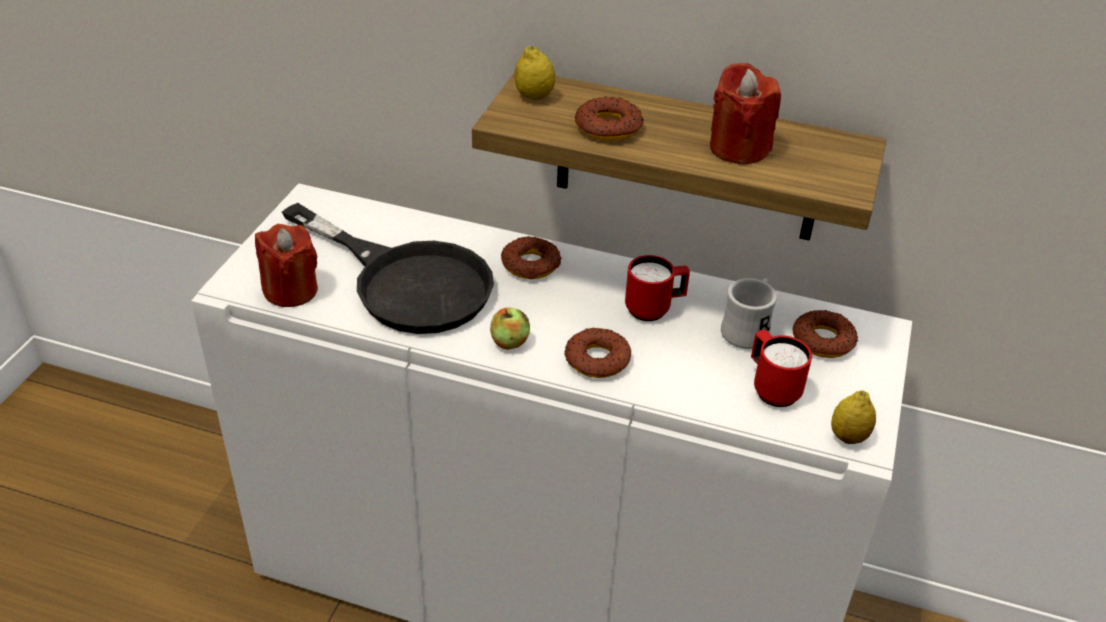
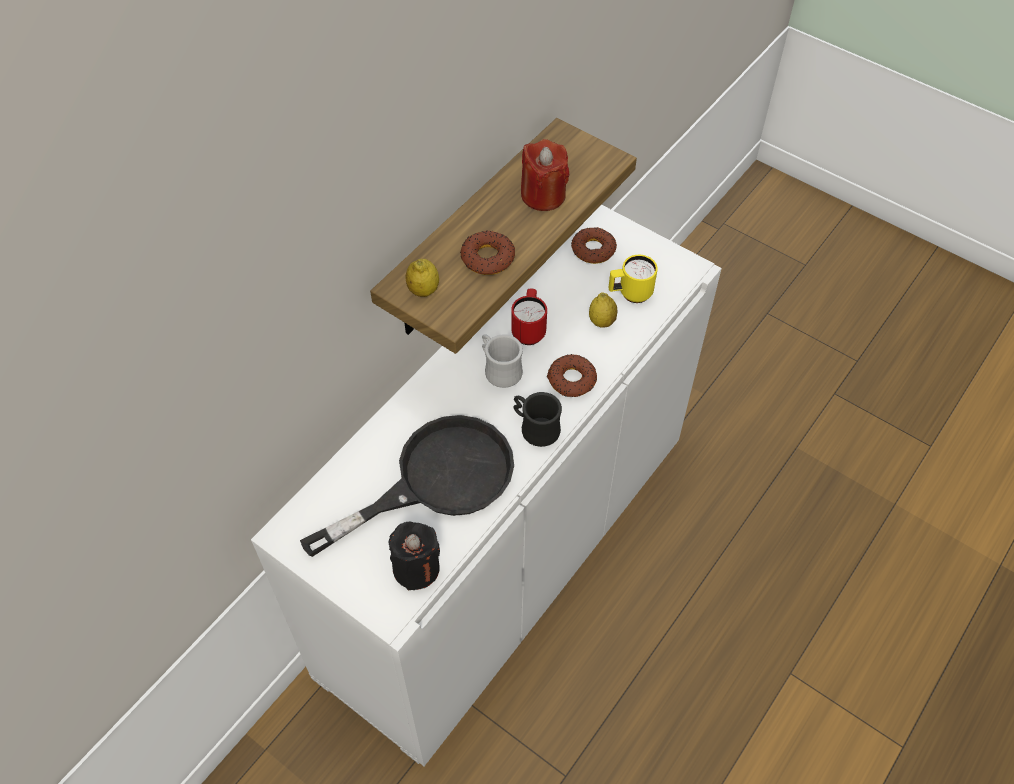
camera: 70 degrees left, 15 degrees up
(291, 290) = (416, 568): red candle -> black candle
(509, 342) = (535, 428): apple -> black mug
(531, 264) = (447, 390): donut -> none
(747, 329) = (569, 285): white mug -> white mug (499, 369)
(771, 388) = (630, 294): red mug -> yellow mug
(848, 437) = (683, 272): lemon -> lemon (601, 322)

